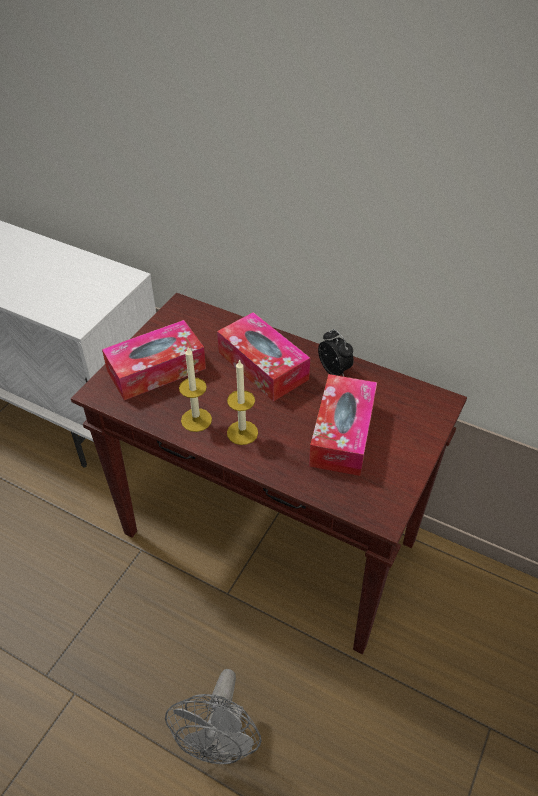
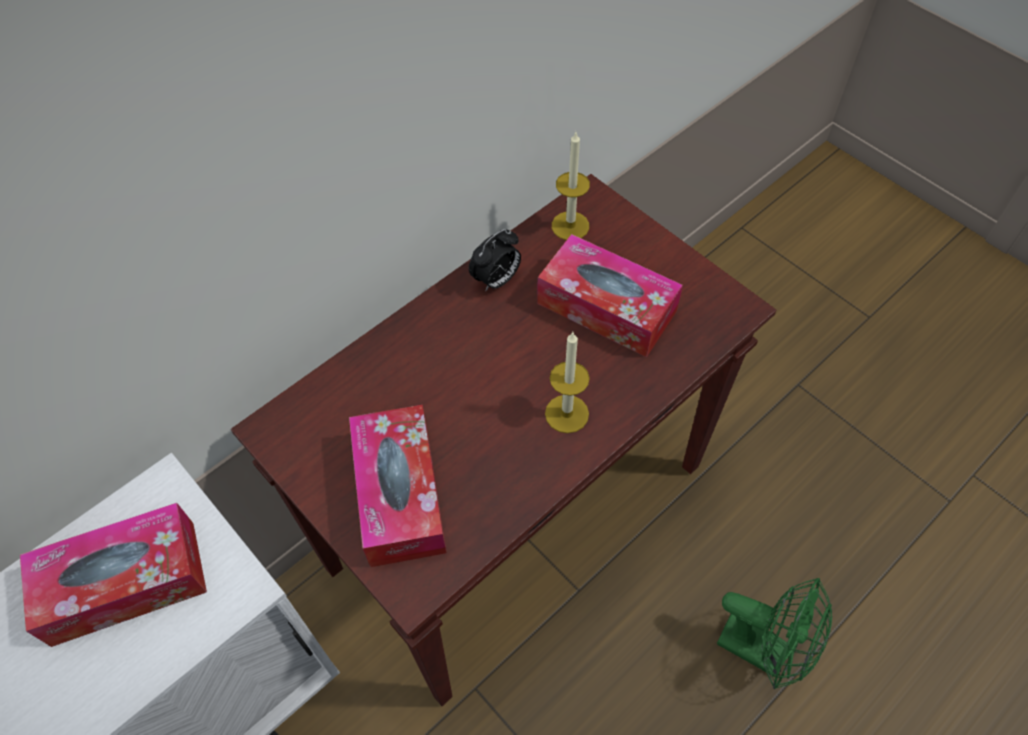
camera: 70 degrees left, 10 degrees up
(196, 420) = (523, 463): candle -> candle (570, 226)
(220, 742) = (763, 650): grey fan -> green fan
(263, 366) = (452, 357): tissue box -> tissue box (125, 582)
(335, 370) = (496, 280): alarm clock -> alarm clock turned 150 degrees clockwise

